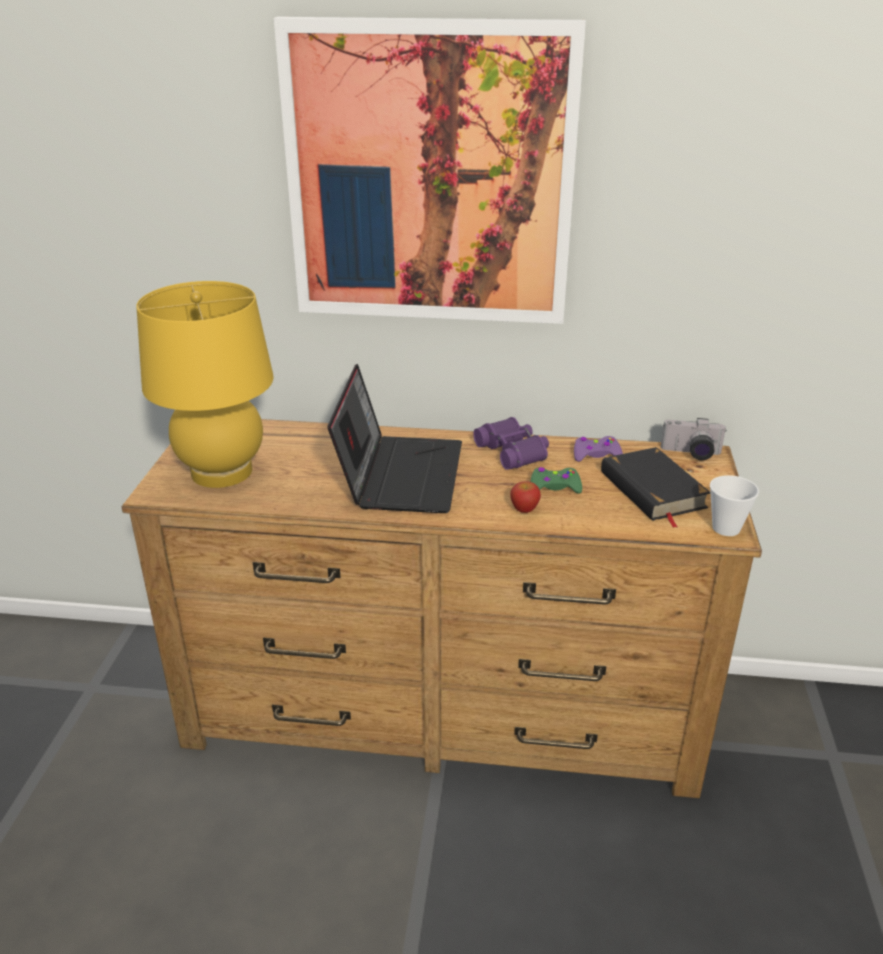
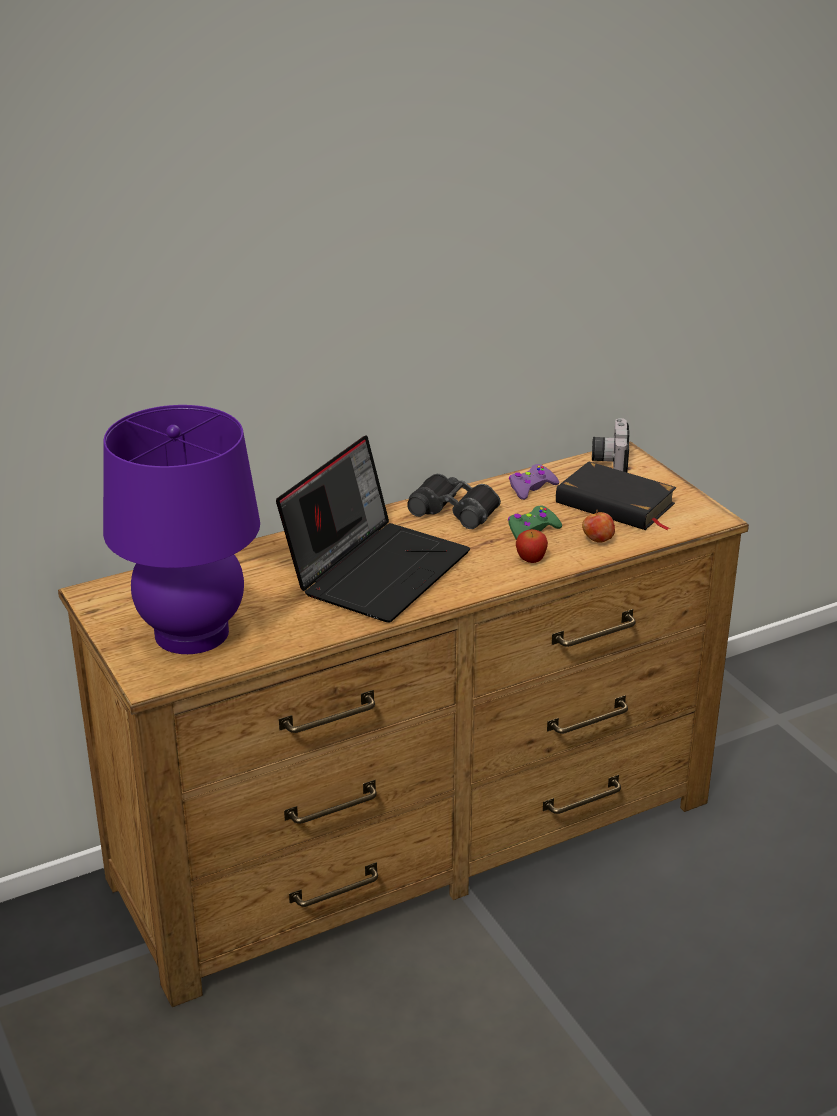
camera: 35 degrees left, 0 degrees up
(222, 472) = (191, 633): yellow table lamp -> purple table lamp
(399, 474) = (377, 569): laptop -> laptop turned 60 degrees clockwise
(429, 177) = (329, 235): picture -> none
(513, 451) = (455, 510): purple binoculars -> black binoculars
(599, 514) = (597, 540): none -> apple
(691, 454) = (609, 459): camera -> camera turned 120 degrees clockwise
(726, 528) = (706, 515): cup -> none

